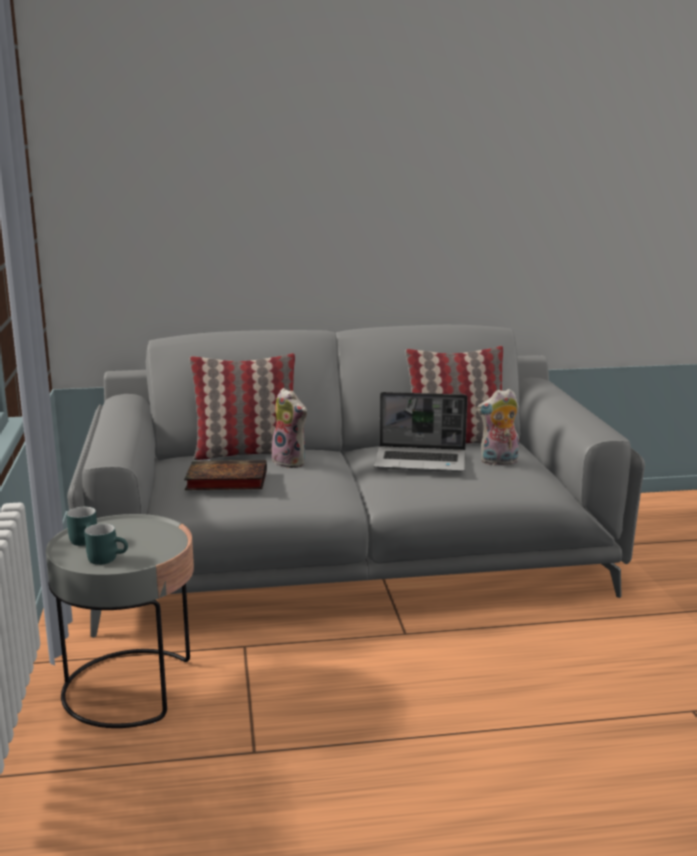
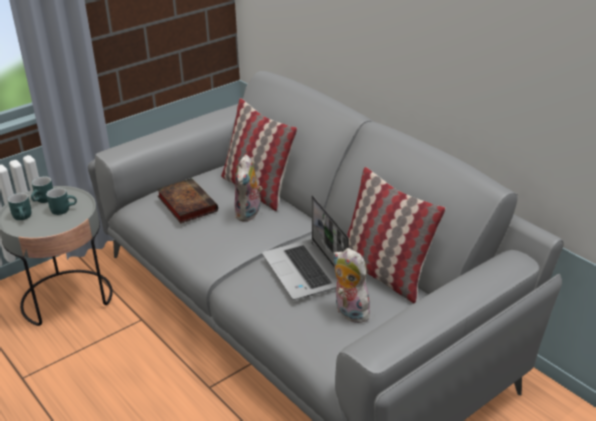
camera: 60 degrees right, 15 degrees up
(131, 534) = (63, 209): none -> turquoise mug

